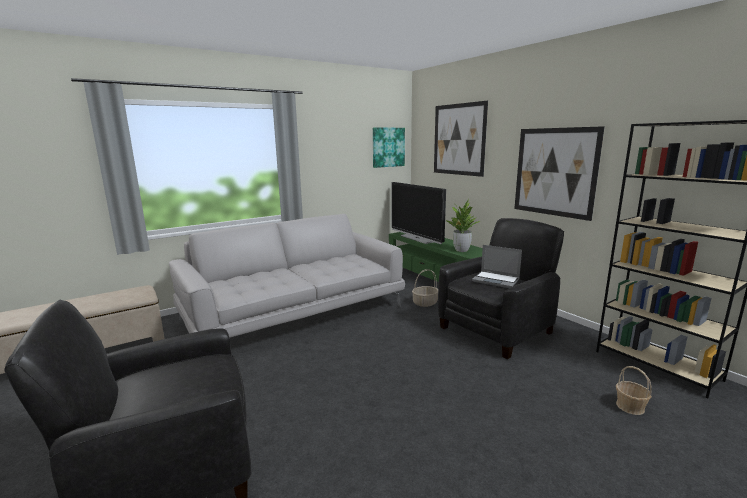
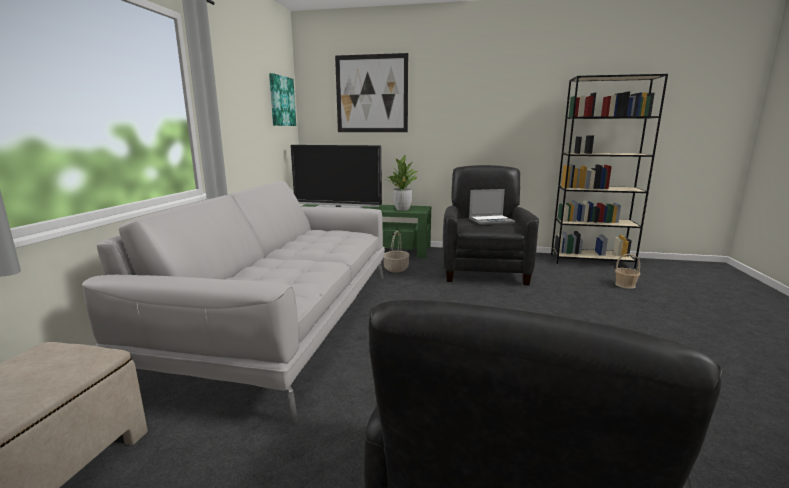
camera: 45 degrees left, 0 degrees up
(554, 172) = (486, 122): picture -> none

